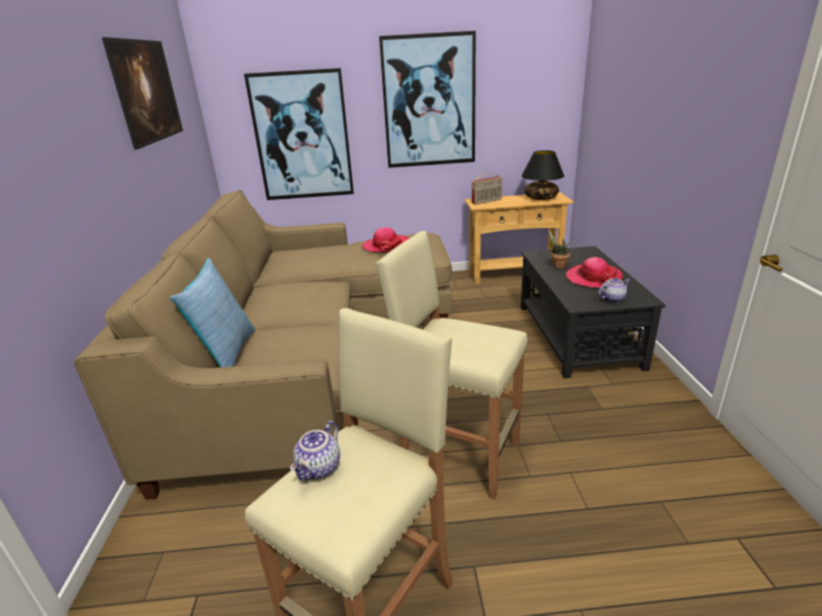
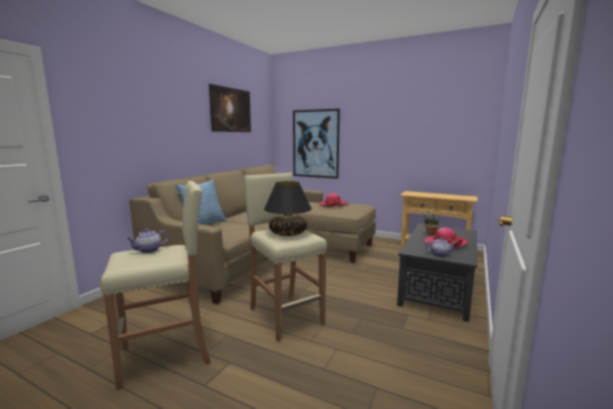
camera: 30 degrees right, 15 degrees down
(429, 102) = (387, 129): picture -> none
(487, 201) = (416, 193): radio -> none
(541, 198) = (456, 196): black table lamp -> black table lamp (288, 233)

